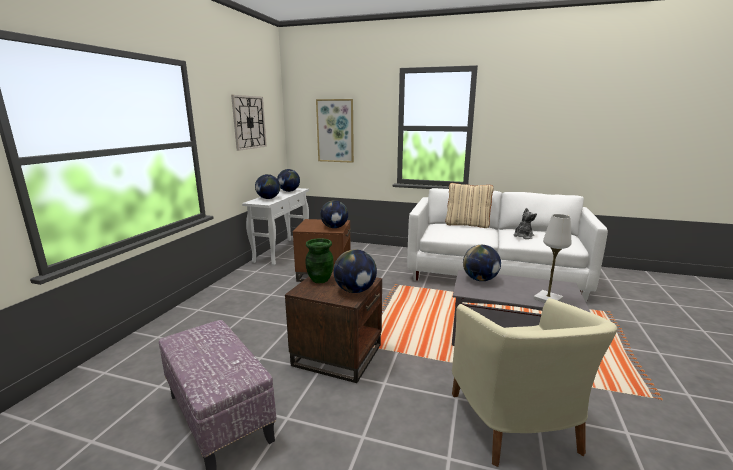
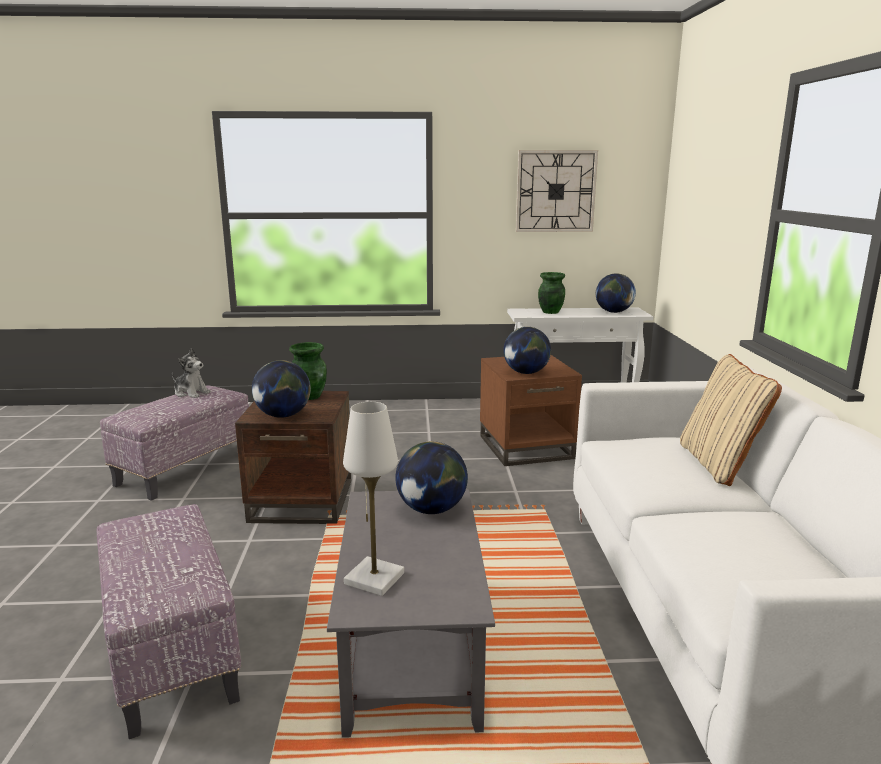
camera: 70 degrees right, 0 degrees up
(268, 198) = (550, 312): globe -> green vase
(335, 131) = (704, 213): picture -> none
(516, 424) = (170, 653): beige armchair -> ottoman
(523, 236) = (710, 529): plush toy -> plush toy (191, 393)

